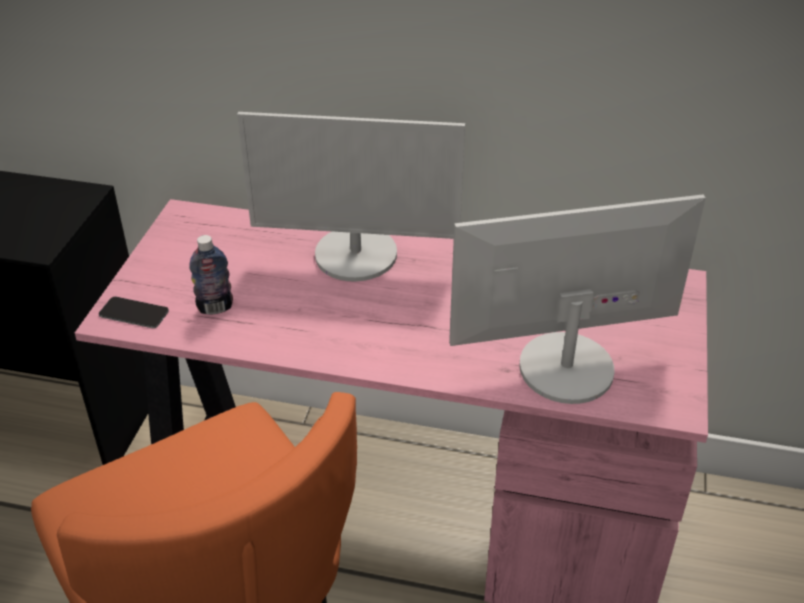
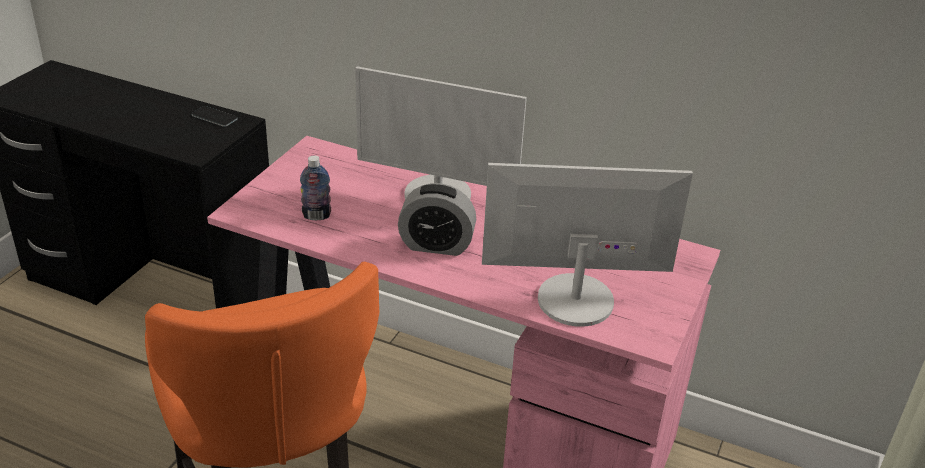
camera: 10 degrees right, 5 degrees down
(134, 313) = (254, 210): phone -> phone (214, 117)
(376, 323) = (436, 245): none -> alarm clock

